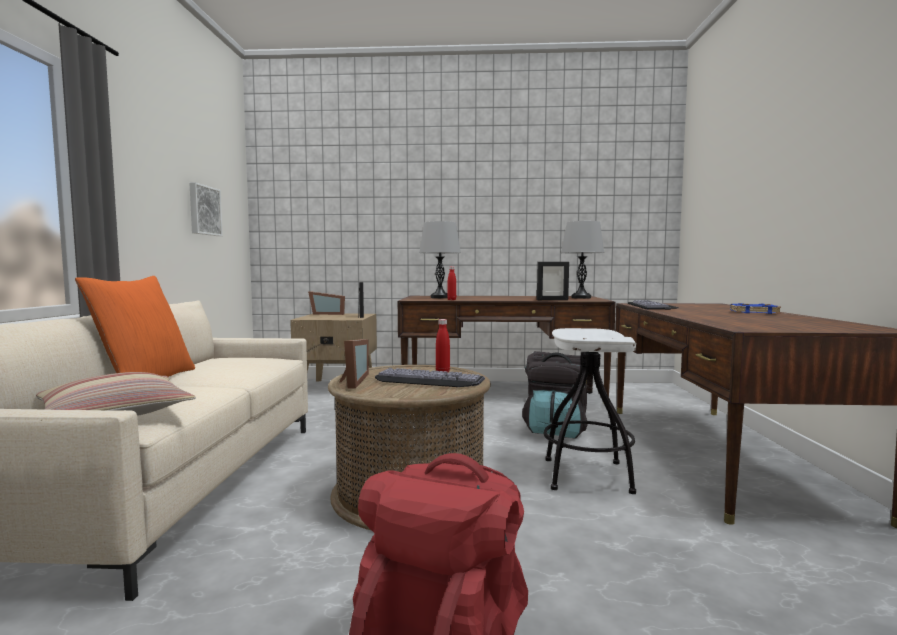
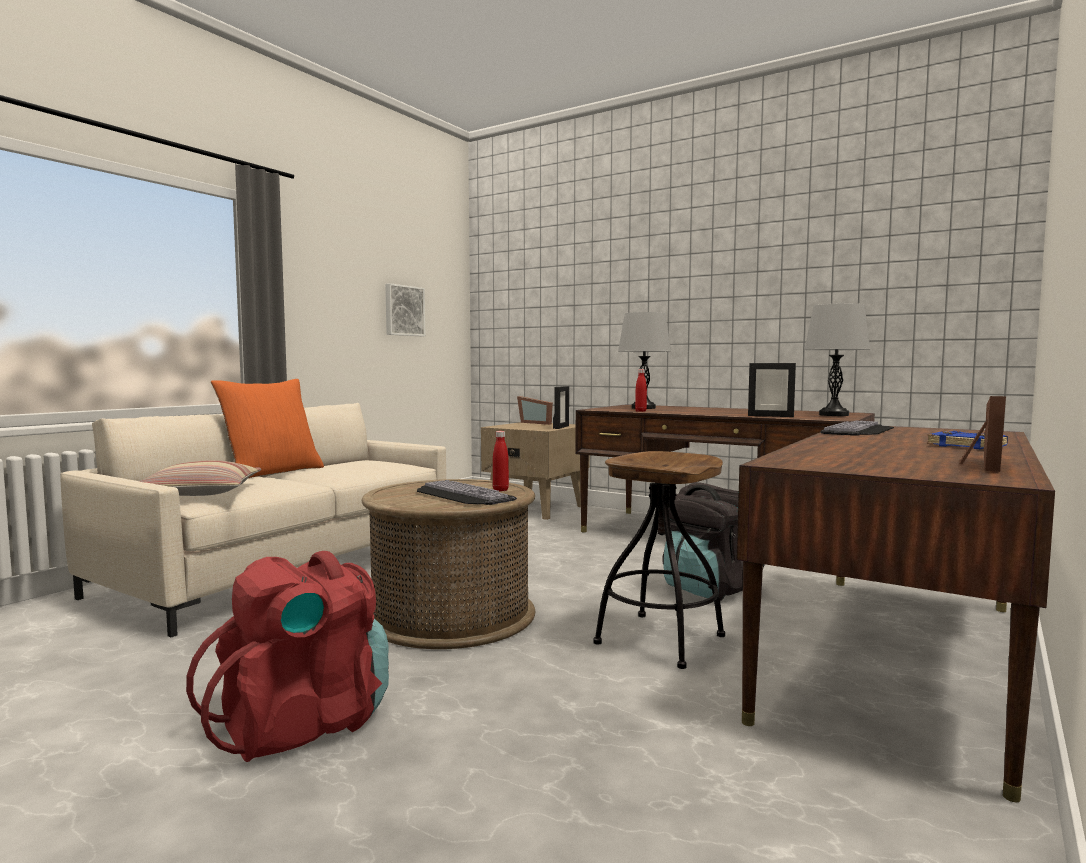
camera: 30 degrees right, 0 degrees up
(351, 381) = (395, 488): picture frame -> picture frame (978, 464)
(587, 475) = (660, 639): white stool -> brown stool

